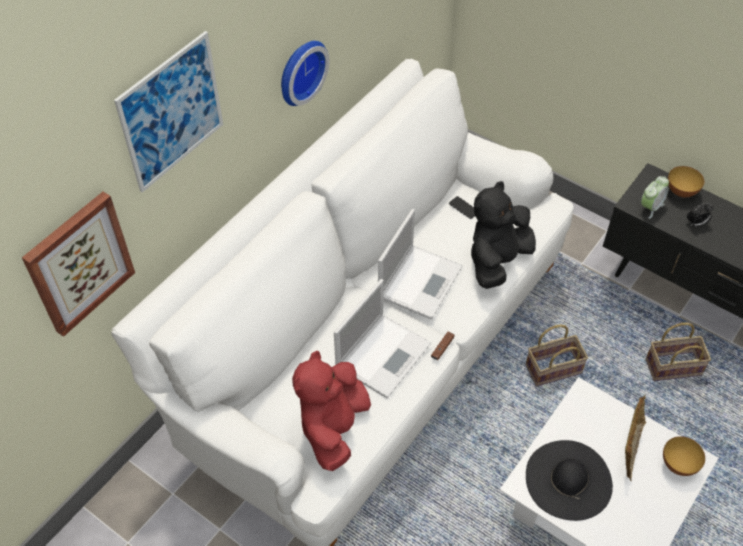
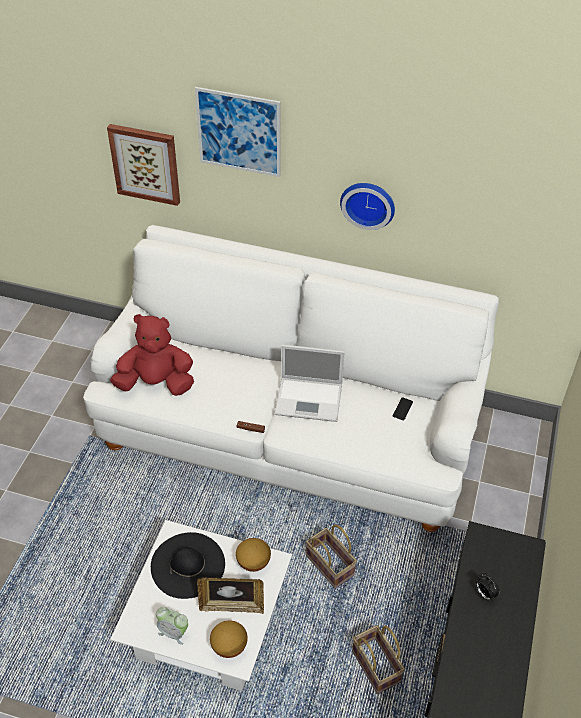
camera: 70 degrees right, 5 degrees down
(384, 354) = (230, 395): laptop -> none
(497, 261) = (355, 444): black plush toy -> none
(650, 207) = (484, 551): alarm clock -> alarm clock (173, 632)
(681, 192) = (520, 575): bowl -> bowl (253, 563)

